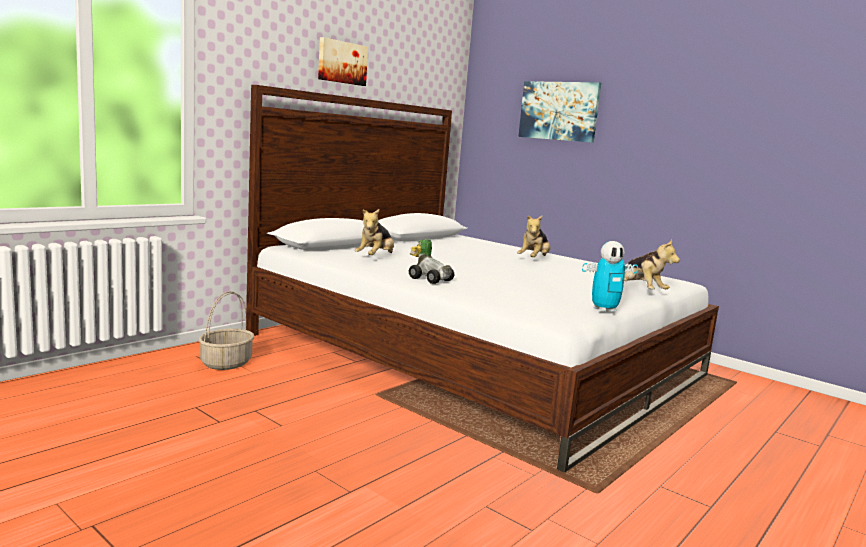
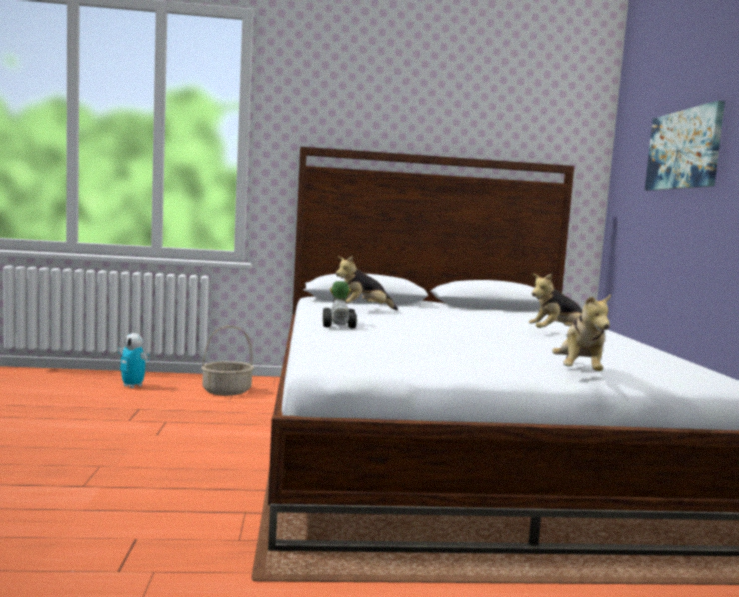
camera: 45 degrees right, 5 degrees down
(341, 62) = (413, 121): picture -> none
(604, 310) = (422, 370): toy robot -> toy robot (132, 386)

